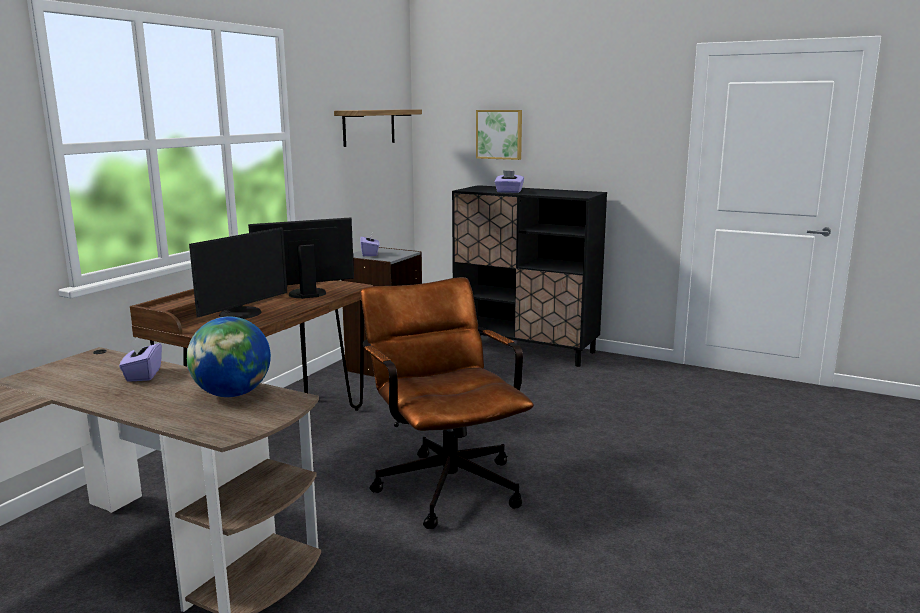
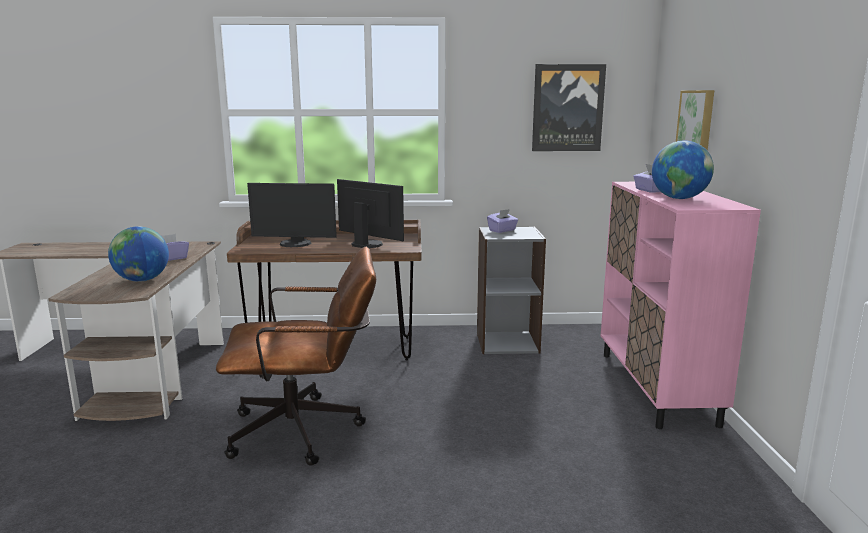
camera: 60 degrees right, 0 degrees up
(369, 127) = (567, 108): shelf -> picture
(444, 481) = (307, 430): brown office chair -> brown office chair turned 45 degrees clockwise
(526, 349) = (656, 387): black cabinet -> pink cabinet
(550, 193) = (679, 198): none -> globe

